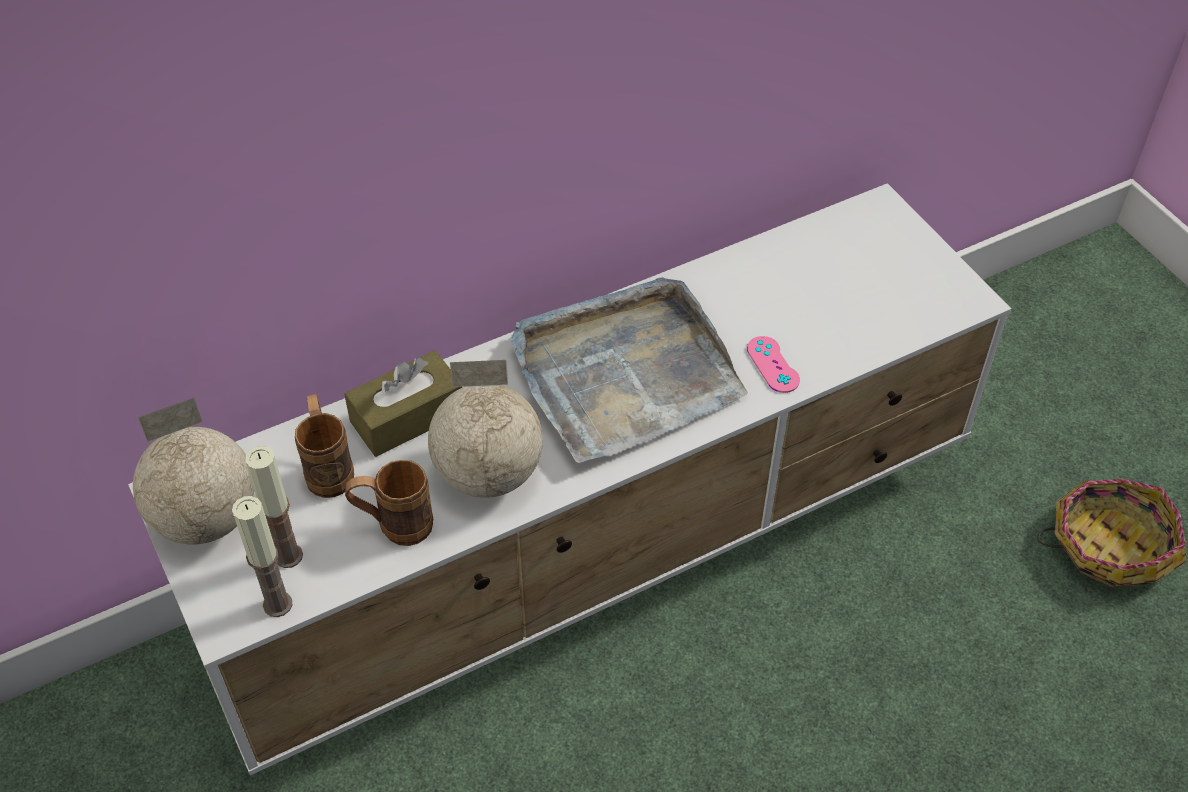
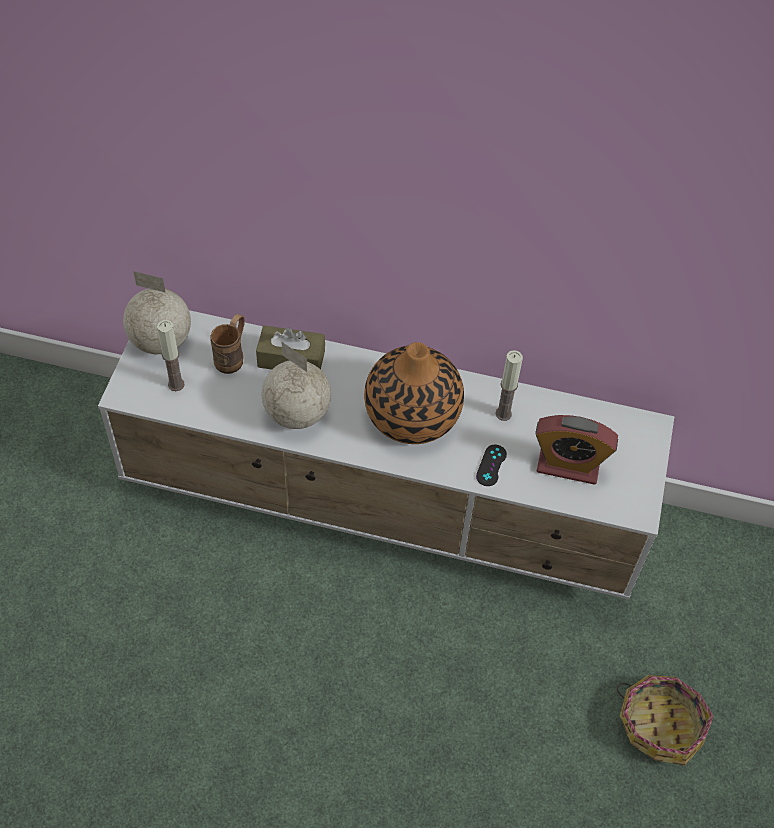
camera: 40 degrees right, 5 degrees up
(278, 604) = (150, 402): candle -> candle (503, 414)
(394, 526) = (231, 406): brown mug -> none
(624, 374) = (413, 414): grey tray -> vase
(773, 364) = (491, 465): pink game controller -> black game controller
(848, 305) = (568, 465): none -> alarm clock

